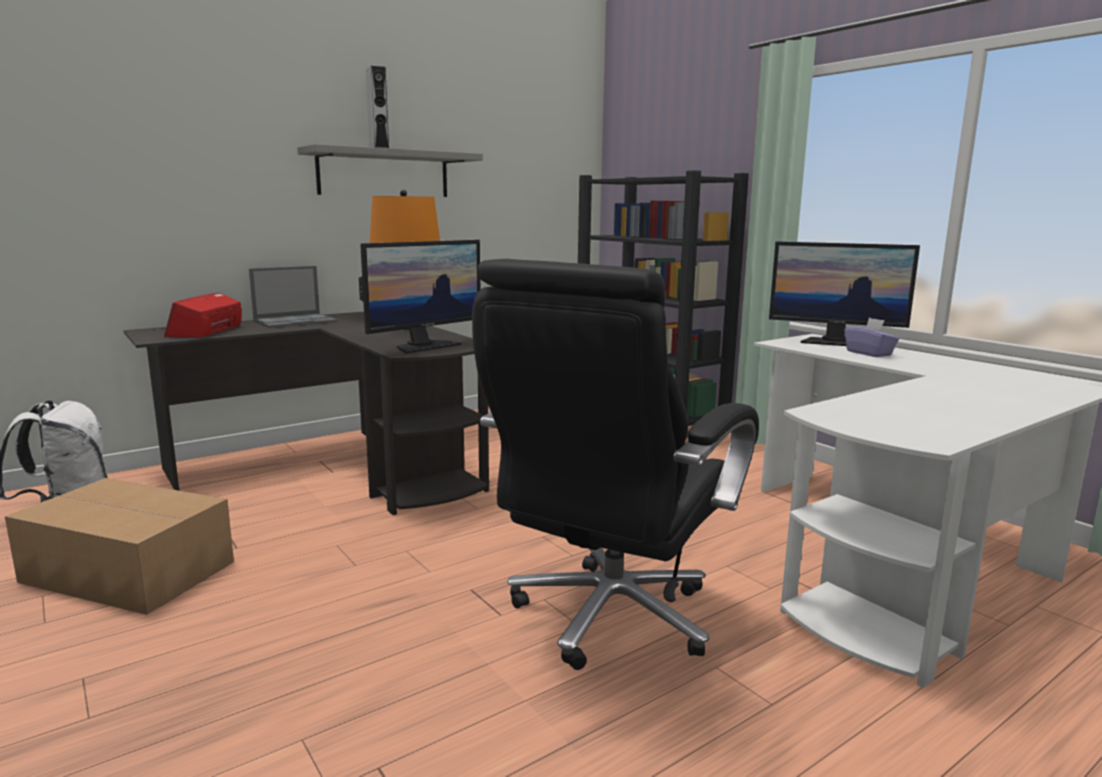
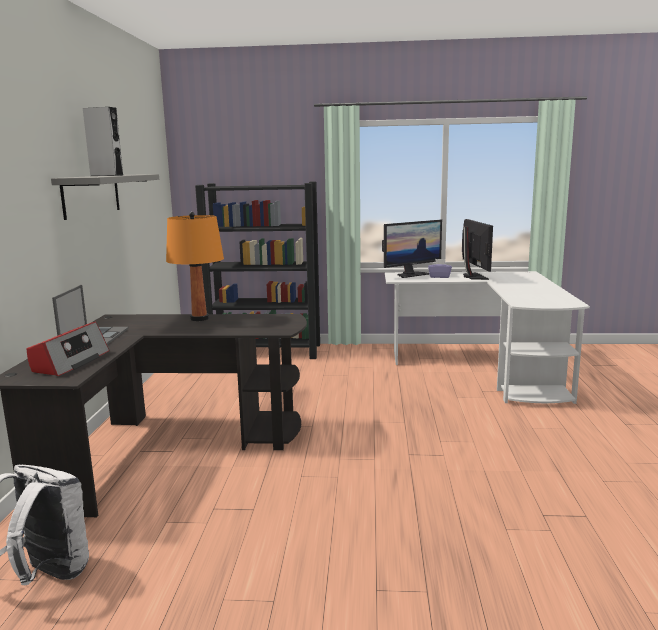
camera: 50 degrees left, 0 degrees up
(128, 570) = (230, 556): cardboard box -> none
(206, 331) = (70, 362): radio -> radio turned 120 degrees counterclockwise
(424, 346) = (272, 325): monitor -> monitor (473, 276)
(607, 622) = (476, 435): black office chair -> none

